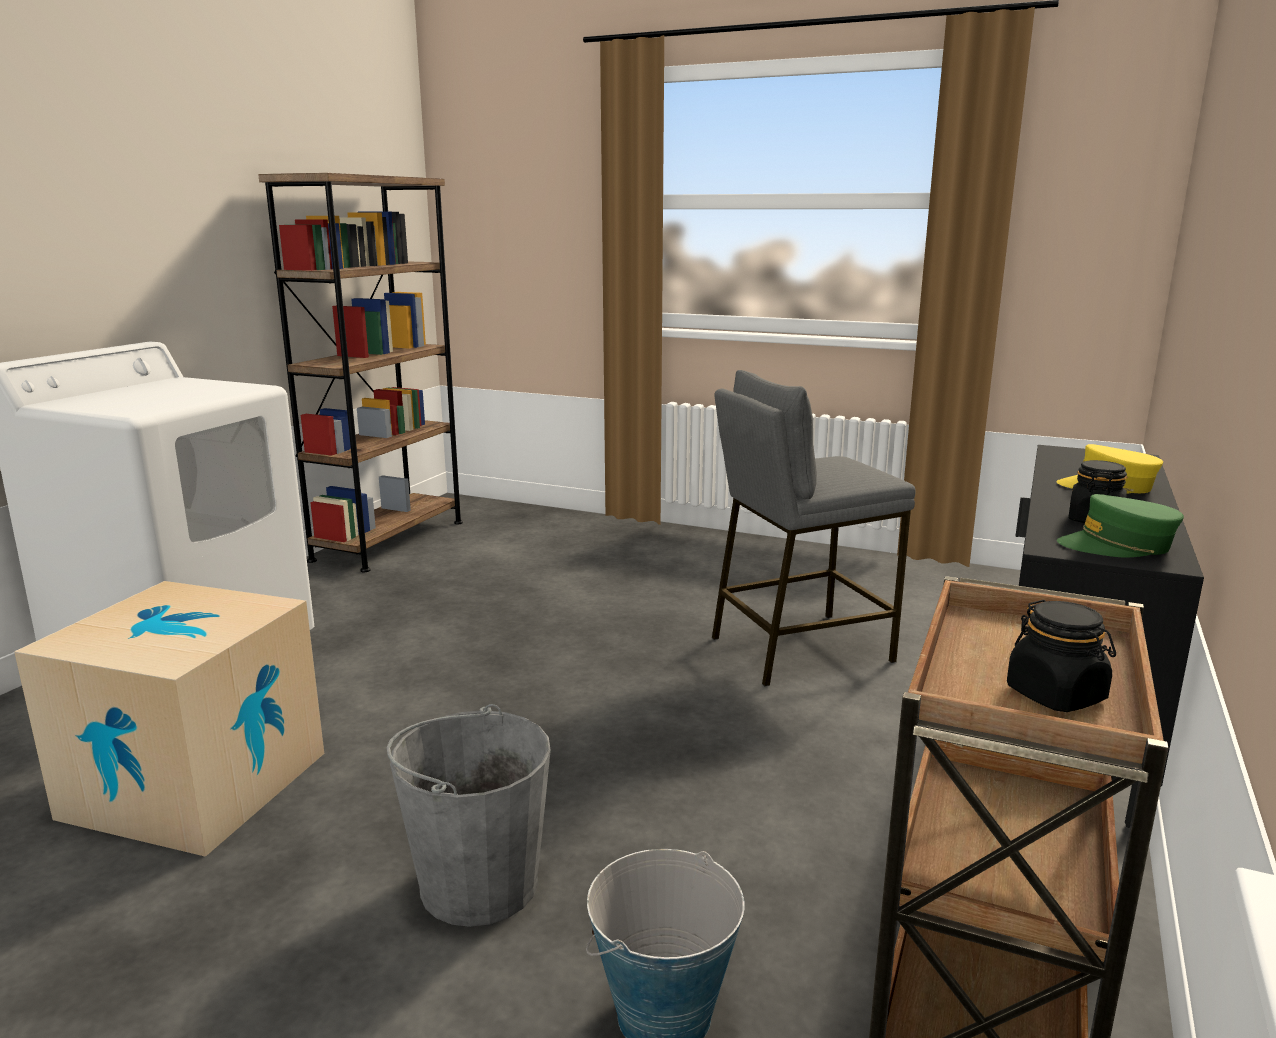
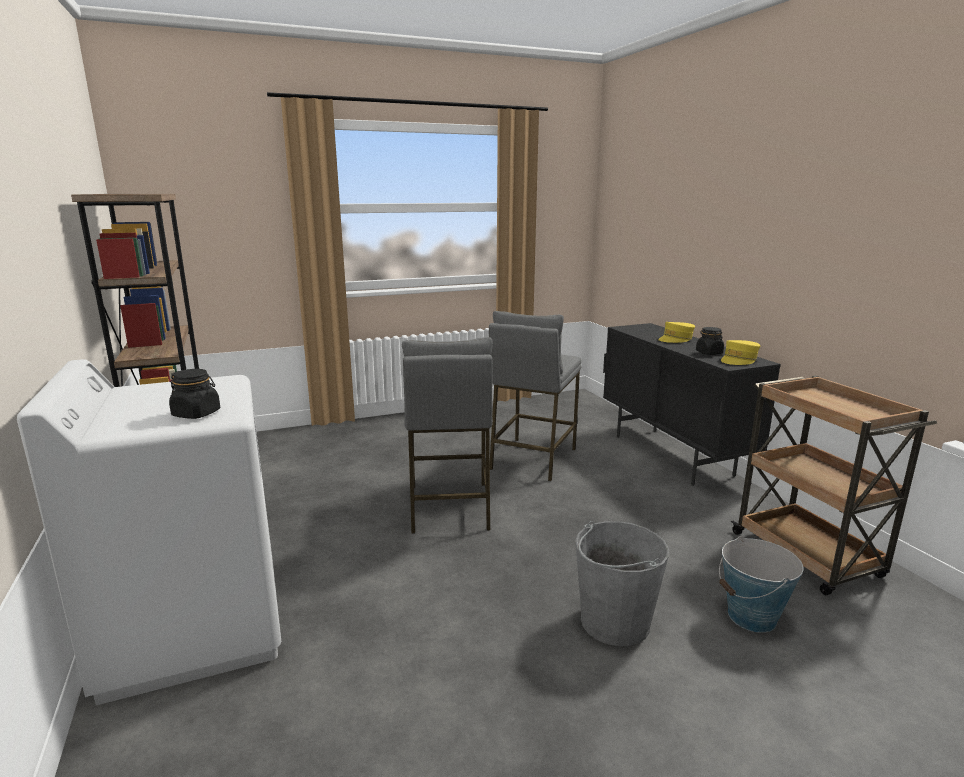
camera: 45 degrees left, 0 degrees up
(196, 784) = (384, 682): cardboard box -> none
(575, 659) = (449, 507): none -> grey stool
(1056, 695) = (859, 411): black jar -> black jar (197, 414)
(1117, 546) = (739, 360): green cap -> yellow cap

